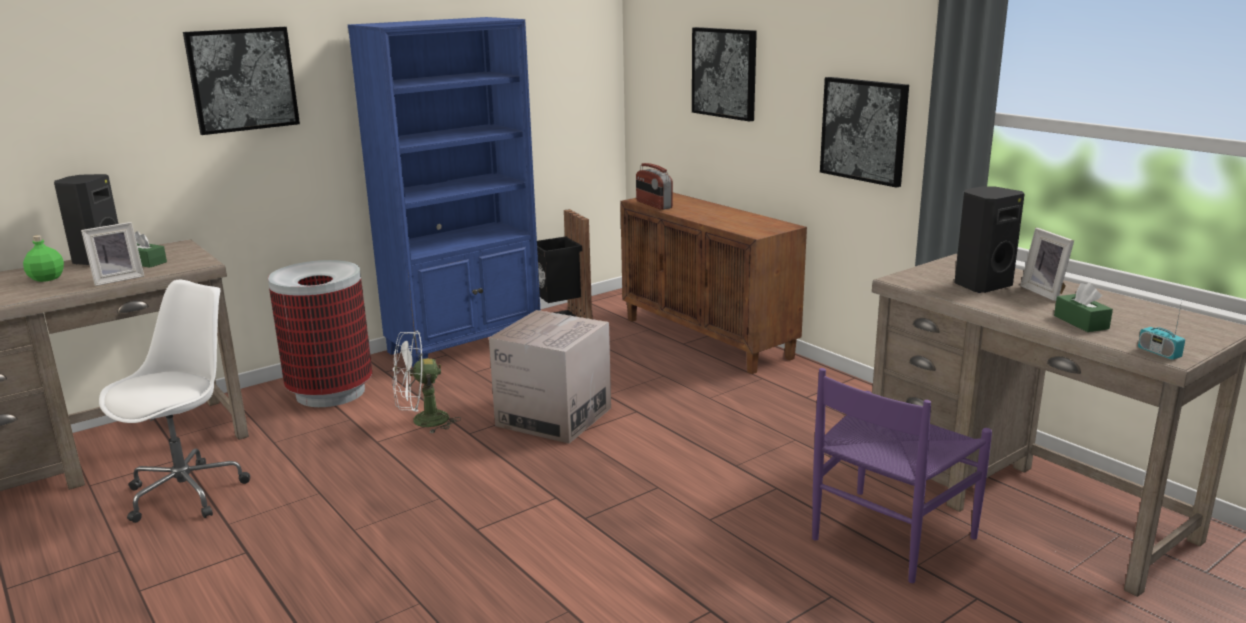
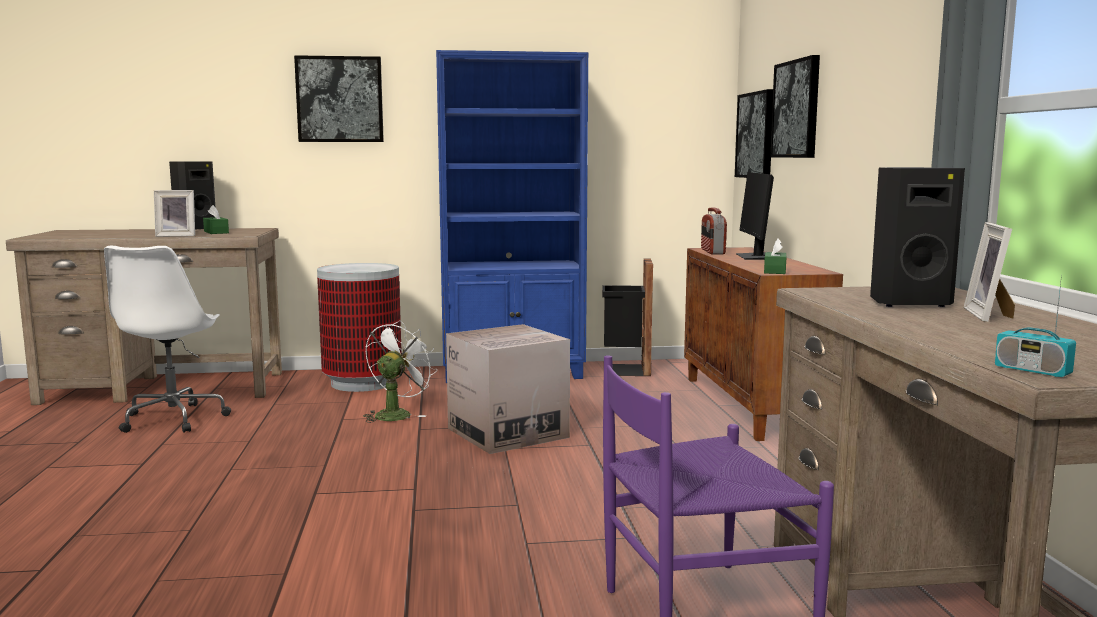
camera: 30 degrees right, 10 degrees down
(47, 278) = (143, 232): green bottle -> none
(188, 493) = (172, 420): white office chair -> white office chair turned 120 degrees clockwise
(422, 422) = (396, 414): white fan -> white fan turned 105 degrees clockwise
(703, 209) = (757, 257): none -> monitor
(864, 130) = (896, 148): picture -> picture (756, 135)
(1081, 322) = (974, 337): green tissue box -> green tissue box (774, 271)
(1159, 353) = (1032, 371): radio -> radio turned 45 degrees counterclockwise

